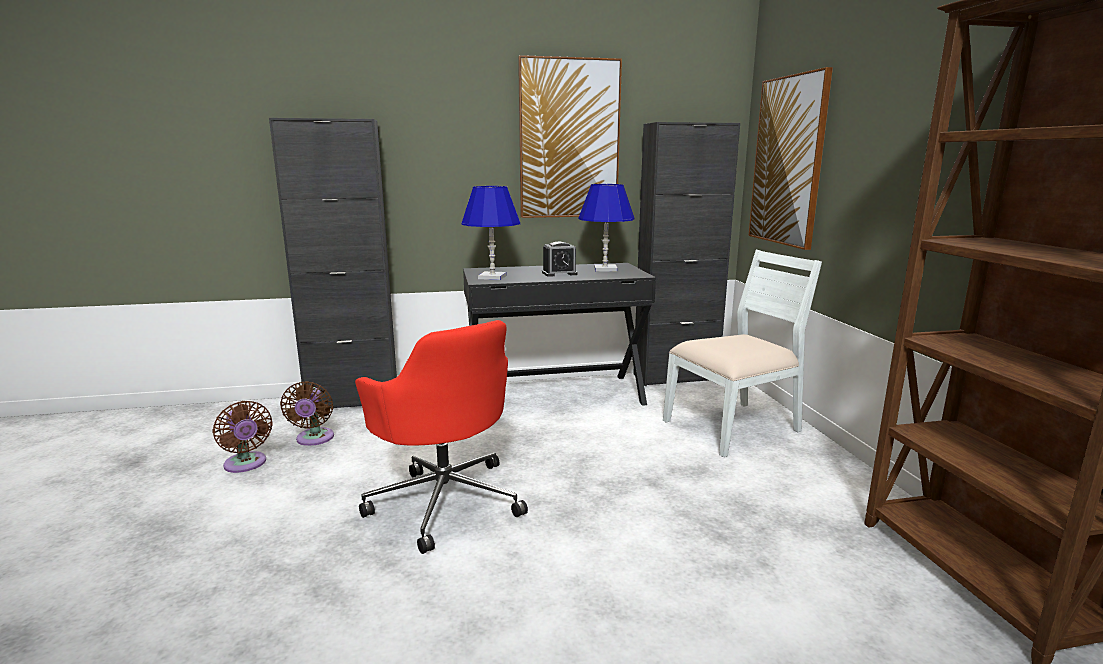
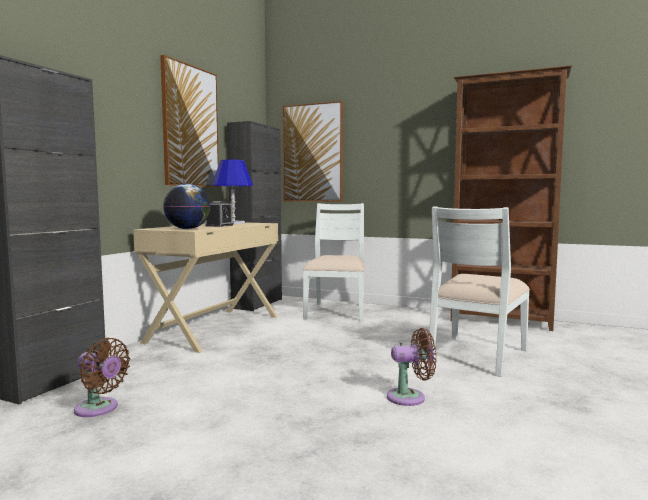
camera: 55 degrees left, 10 degrees down
(246, 464) = (83, 446): brown fan -> brown fan (410, 397)
(445, 500) = (301, 383): red office chair -> none
(492, 277) = (188, 229): blue table lamp -> globe
(555, 395) = (215, 328): black desk -> beige desk
(709, 601) = (476, 355): none -> white chair

